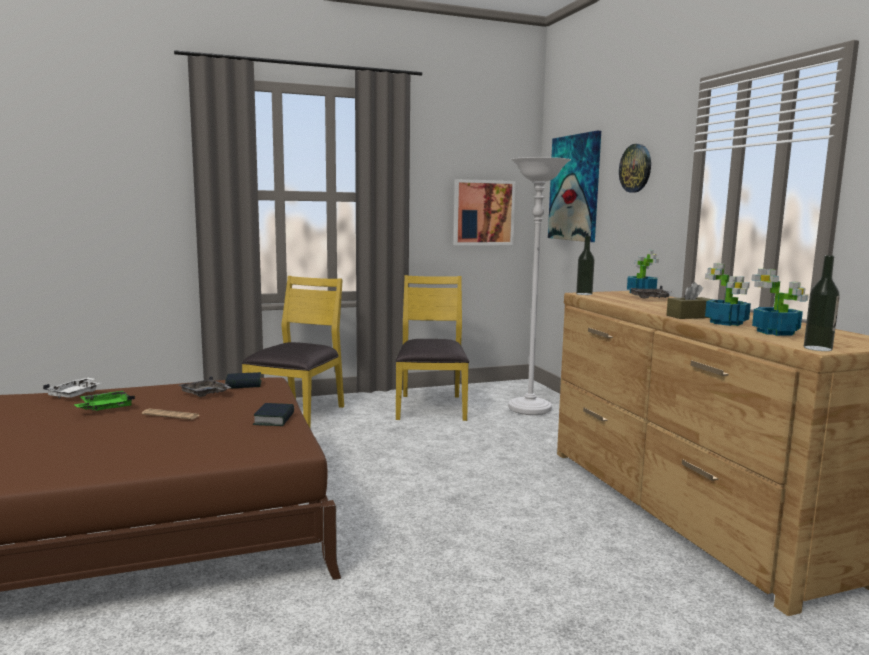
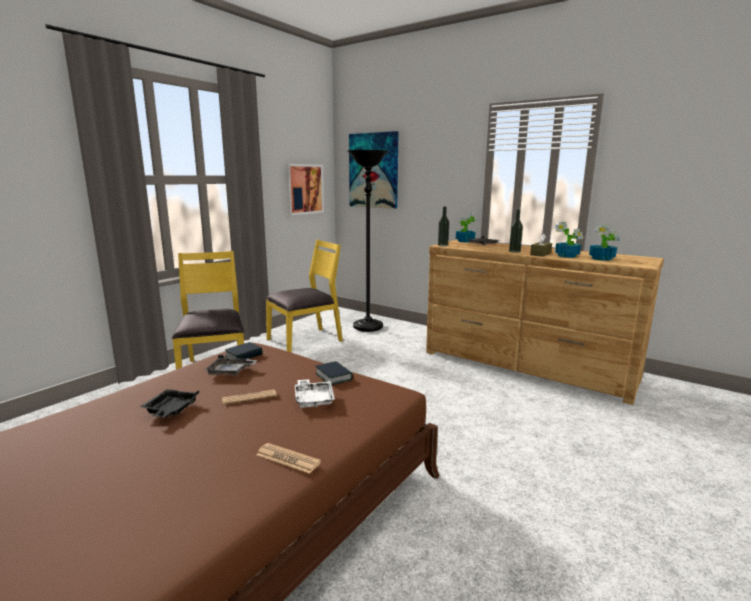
camera: 35 degrees left, 5 degrees up
(75, 394) = (99, 407): white tray -> white tray (313, 399)
(97, 463) = (288, 459): none -> newspaper
(105, 408) = (170, 410): green tray -> black tray
(431, 407) = (305, 340): yellow chair -> yellow chair turned 90 degrees clockwise
(529, 409) = (367, 327): white floor lamp -> black floor lamp
(635, 168) = (434, 159): wall clock -> none
(817, 348) = (644, 265): bottle -> bottle (514, 251)

